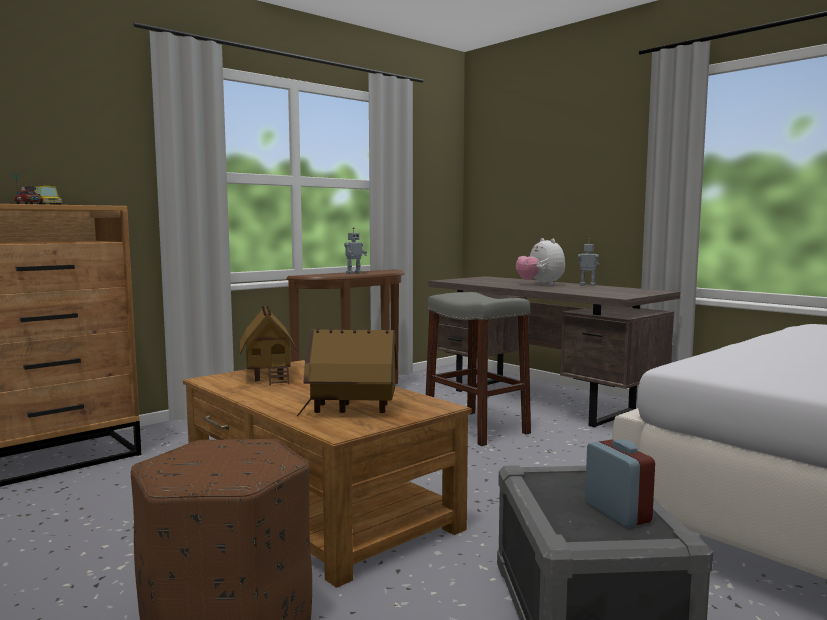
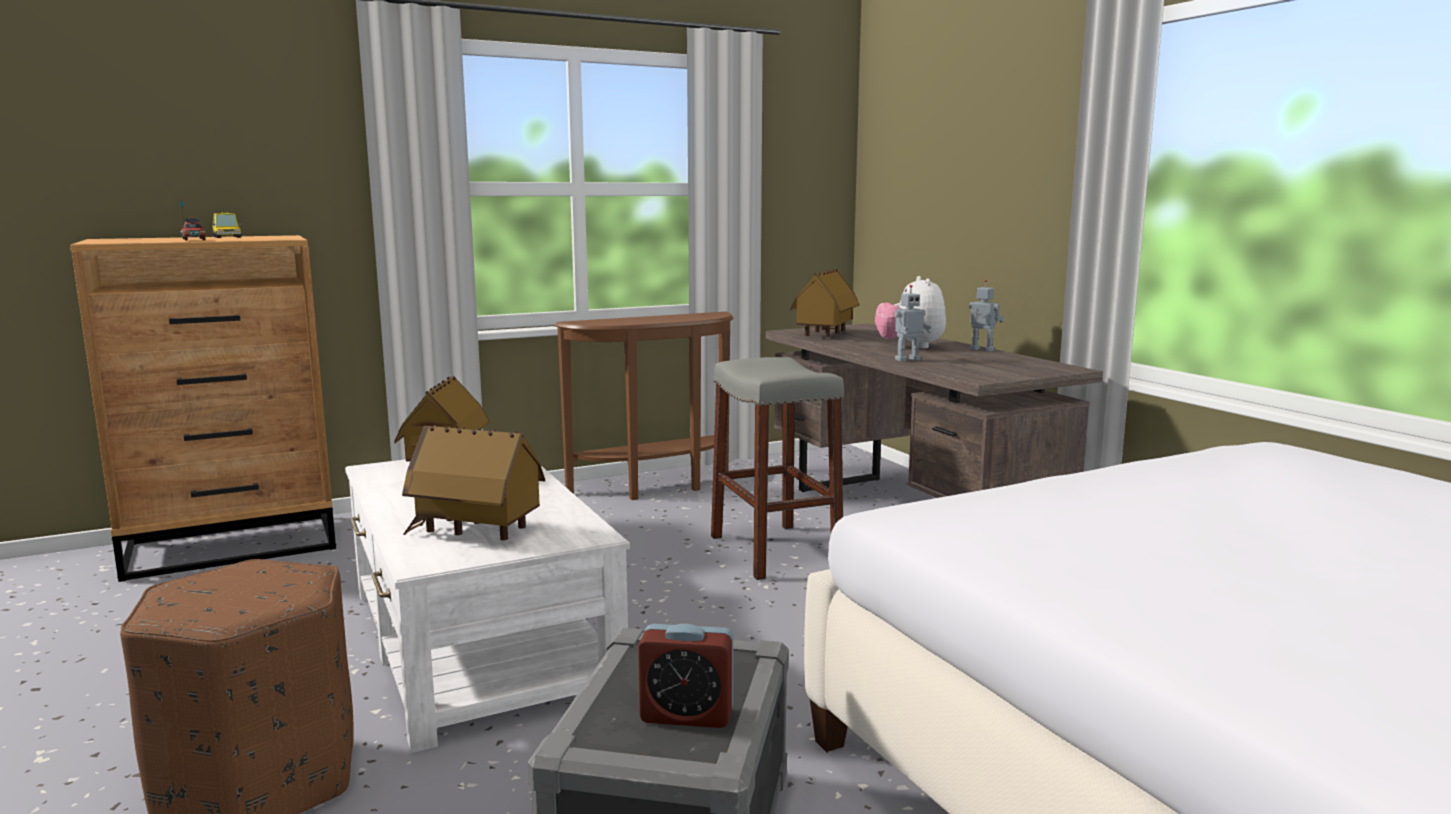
camera: 15 degrees right, 5 degrees up
(316, 506) = (477, 642): brown coffee table -> white coffee table
(353, 273) = (650, 319): toy robot -> toy robot (907, 359)
(472, 281) = (824, 335): none -> toy house
(617, 513) = (687, 715): alarm clock -> alarm clock turned 105 degrees clockwise

